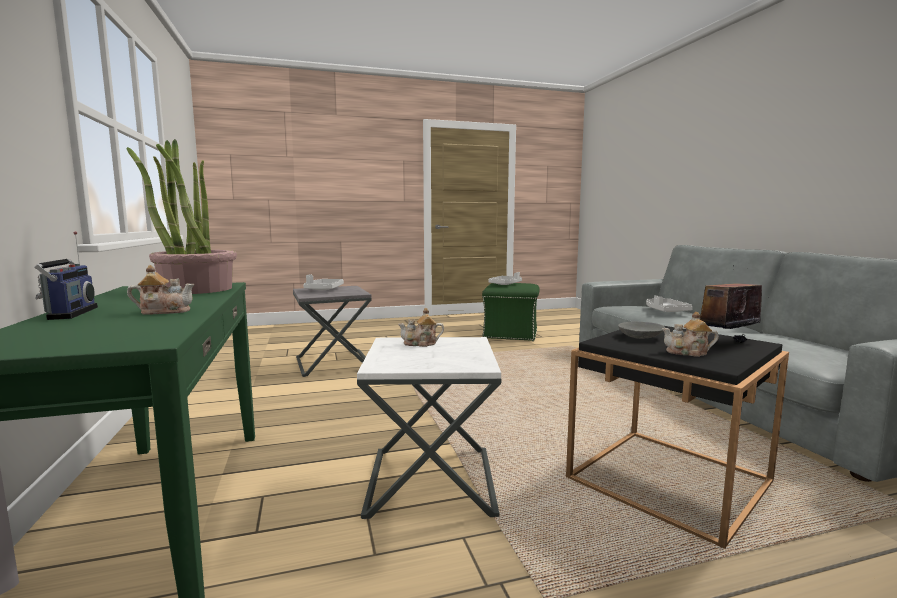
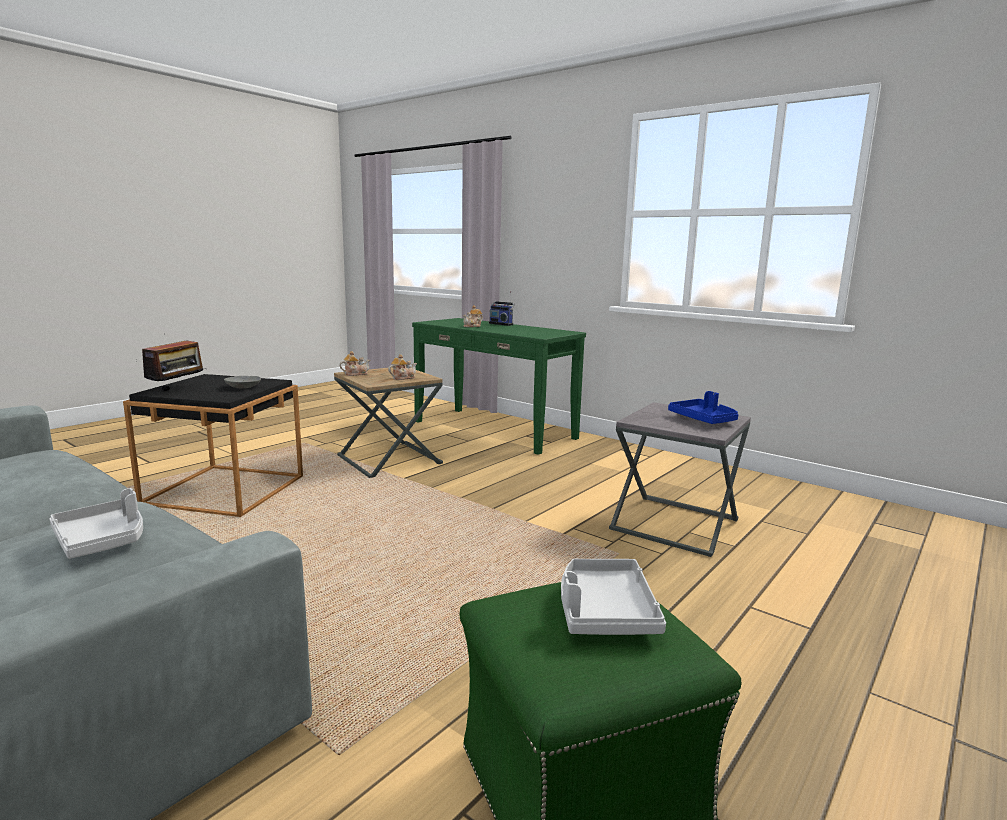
camera: 145 degrees right, 5 degrees up
(196, 289) = (531, 333): potted plant -> none
(324, 289) = (703, 420): grey tray -> blue tray
(431, 482) = (389, 460): white side table -> brown side table
(688, 352) = (218, 380): teapot -> teapot (355, 374)

